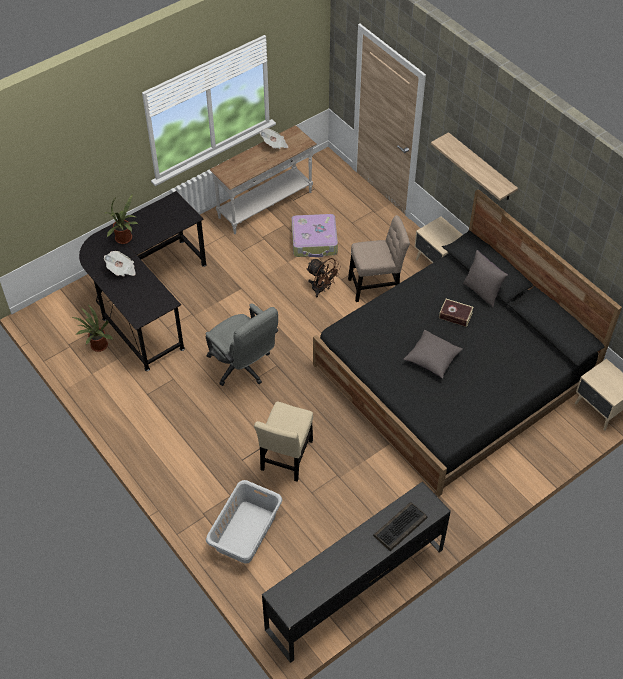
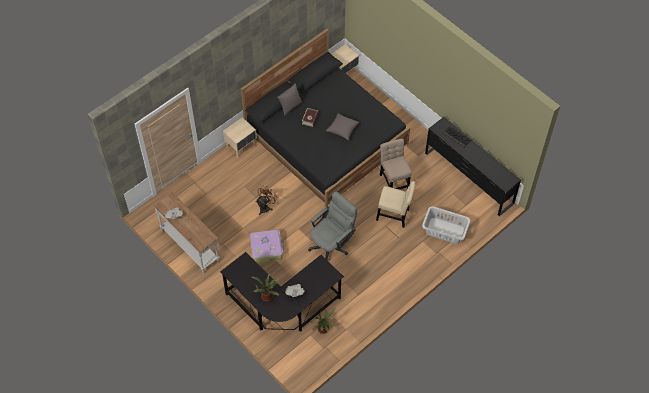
camera: 95 degrees left, 5 degrees up
(314, 241) = (223, 214): suitcase -> suitcase (266, 248)
(376, 286) = (260, 178): beige chair -> beige chair (394, 181)
(481, 168) = (236, 79): shelf -> none

